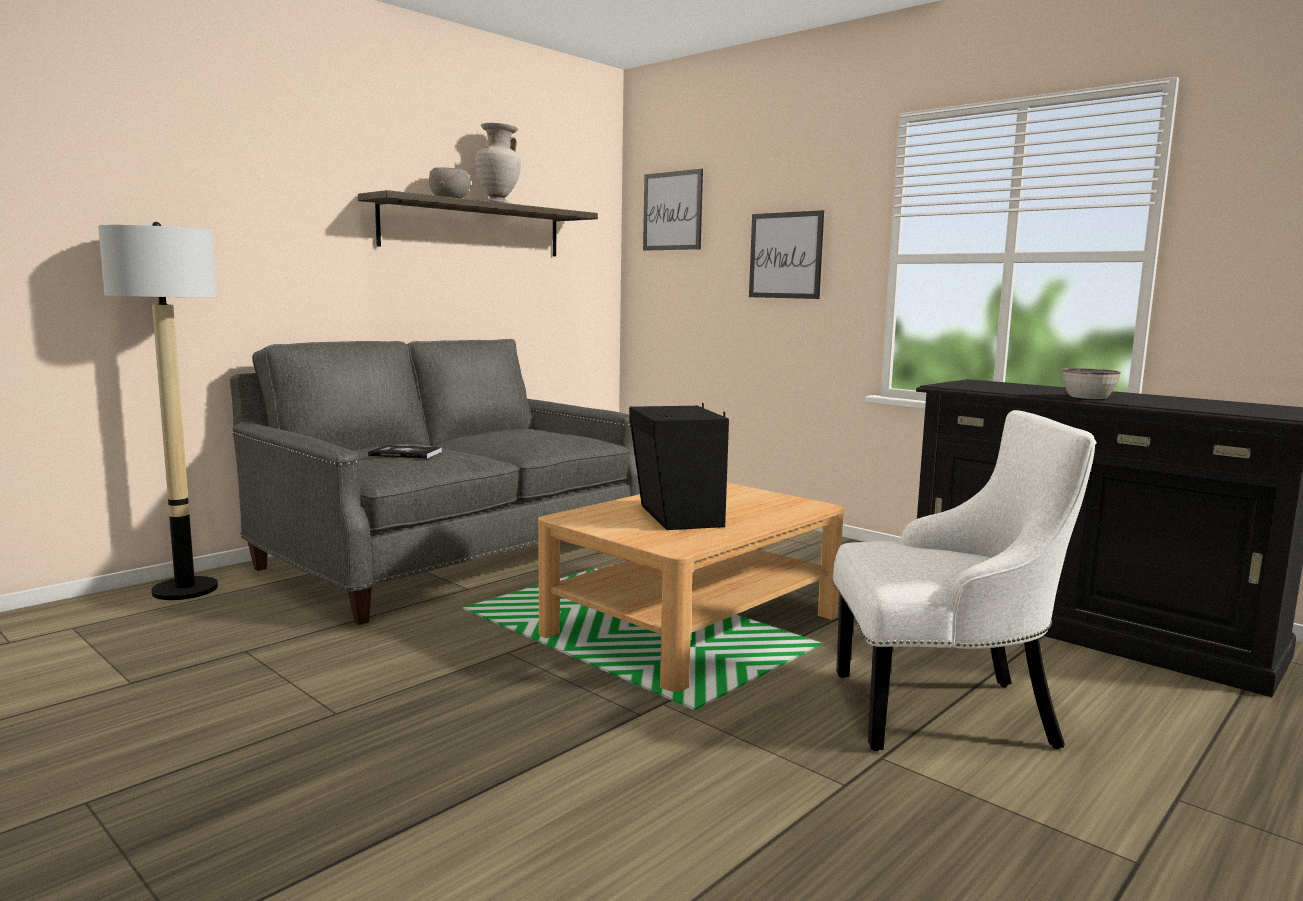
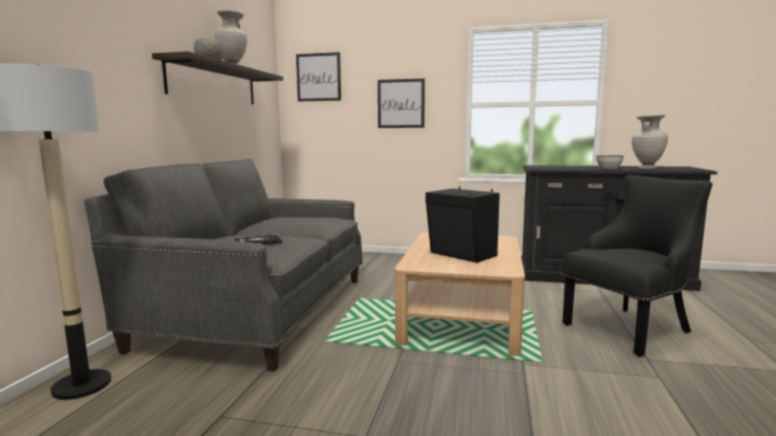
camera: 30 degrees left, 0 degrees up
(938, 712) = (627, 330): white armchair -> black armchair
(1174, 404) = (646, 168): none -> beige vase

